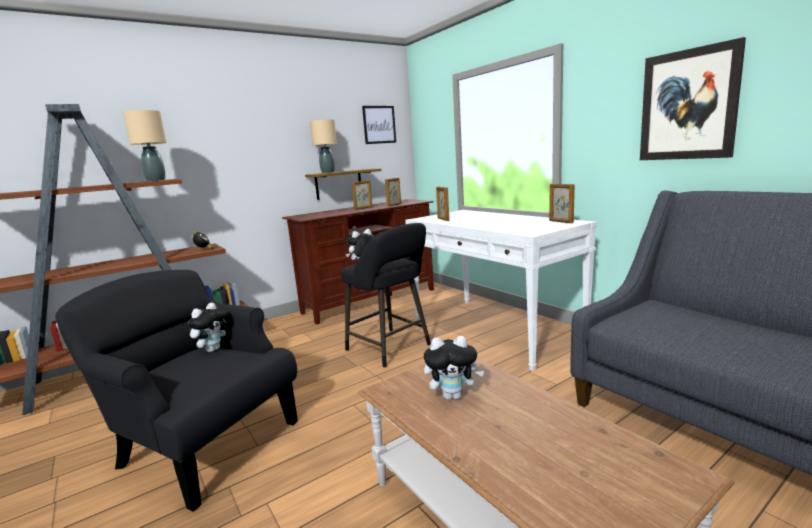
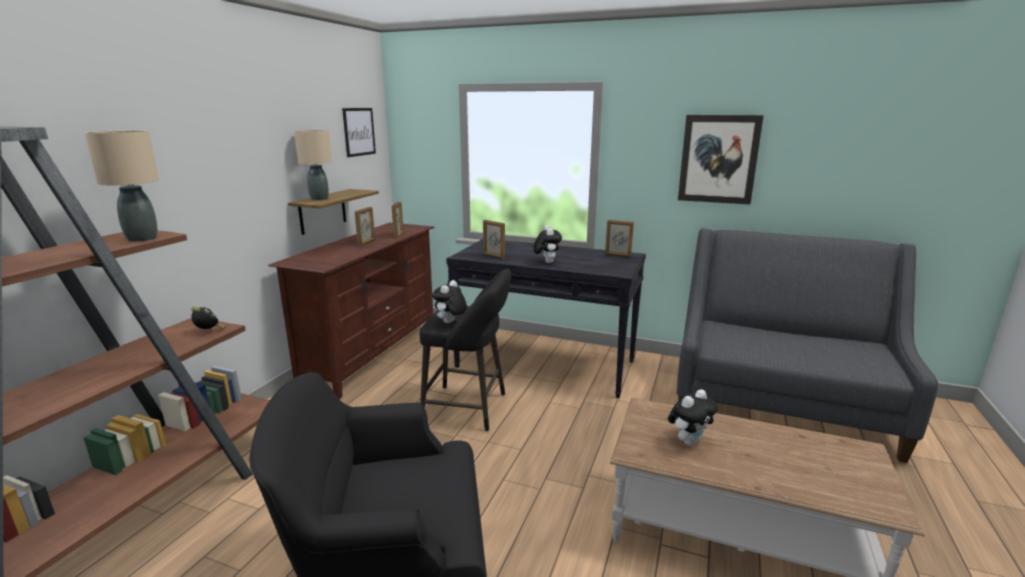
camera: 35 degrees left, 5 degrees up
(212, 349) = (379, 466): plush toy -> plush toy (546, 262)
(494, 330) = (546, 364): white console table -> black console table

